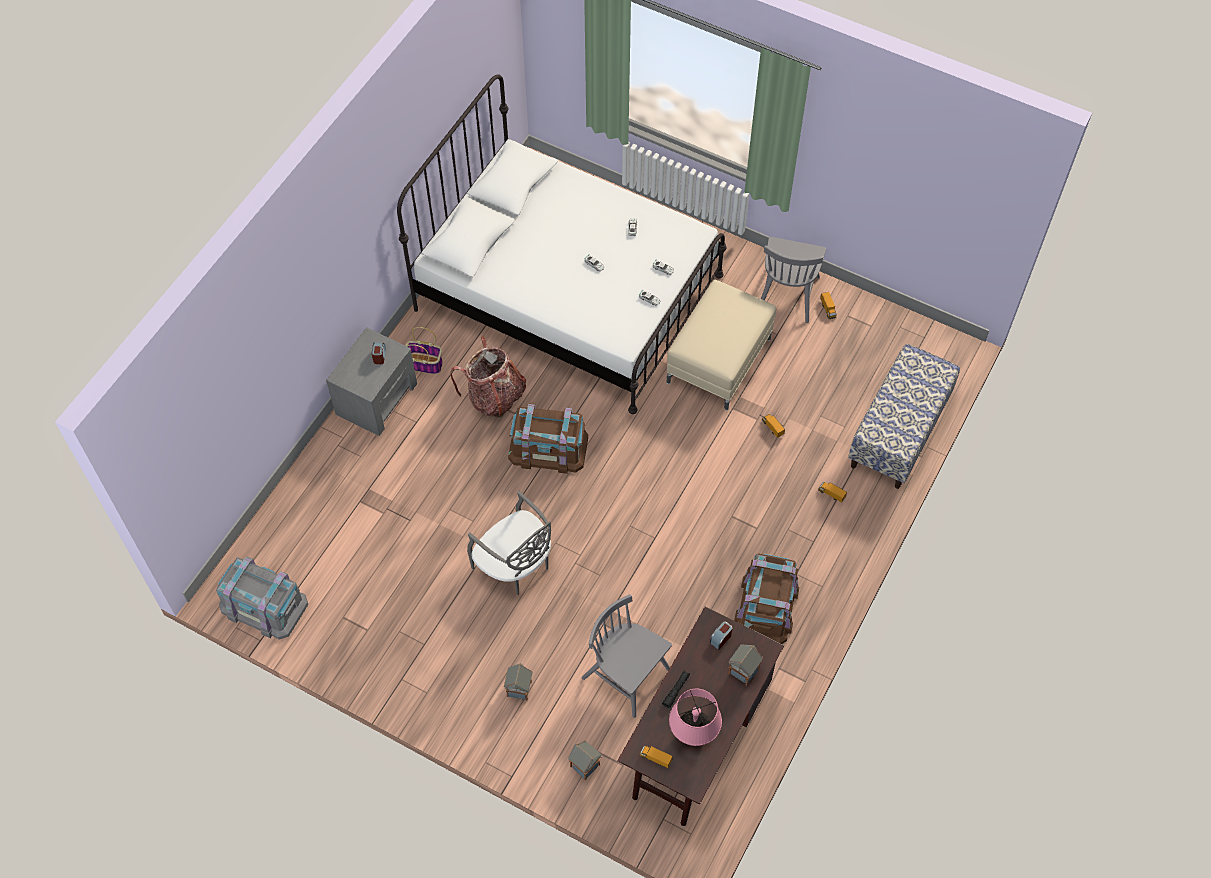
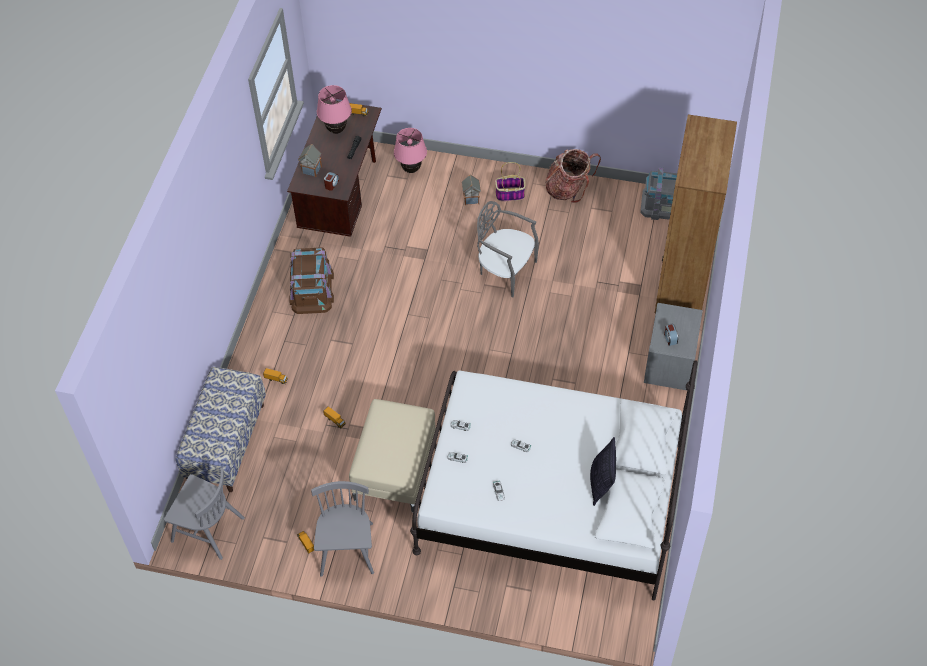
camera: 165 degrees right, 5 degrees down
(316, 483) = (681, 289): none -> brown bookcase
(425, 364) = (645, 400): basket -> basket (509, 195)
(494, 397) = (575, 387): backpack -> backpack (568, 189)
(529, 212) = (601, 483): none -> pillow
(548, 448) = (514, 358): brown storage box -> none
(585, 766) = (411, 169): toy house -> pink table lamp
(627, 675) = (400, 224): grey chair -> grey chair (207, 529)

